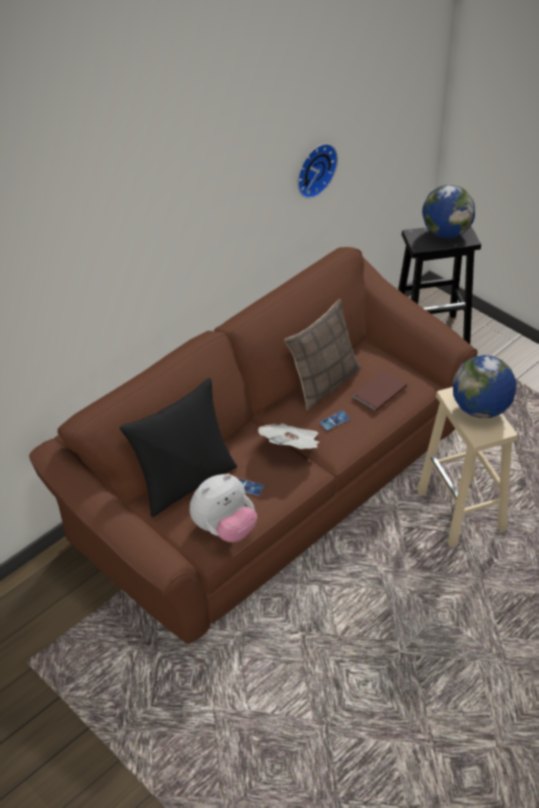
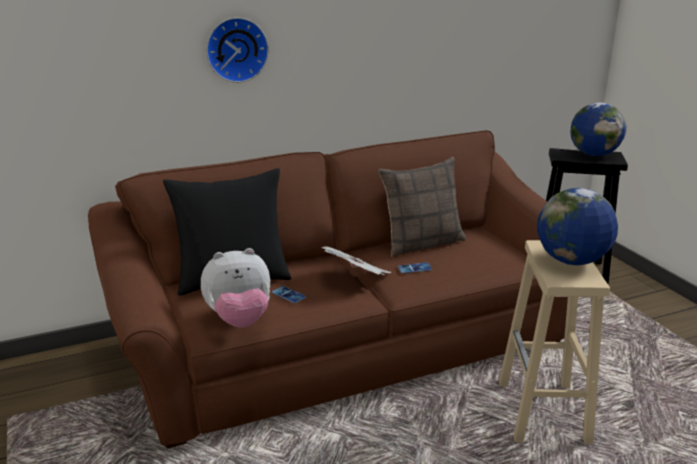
camera: 20 degrees right, 20 degrees down
(314, 169) = (456, 42): wall clock -> wall clock (236, 49)
(377, 392) = (473, 258): brown book -> none

